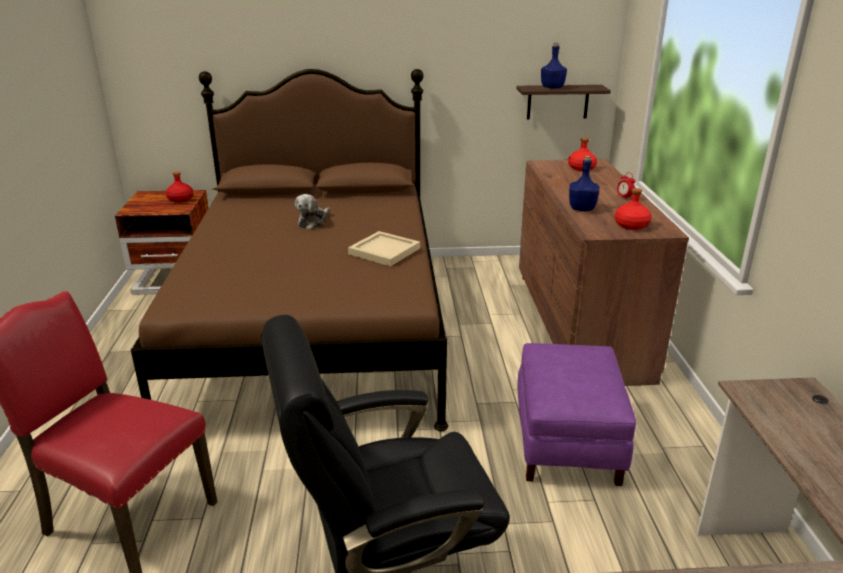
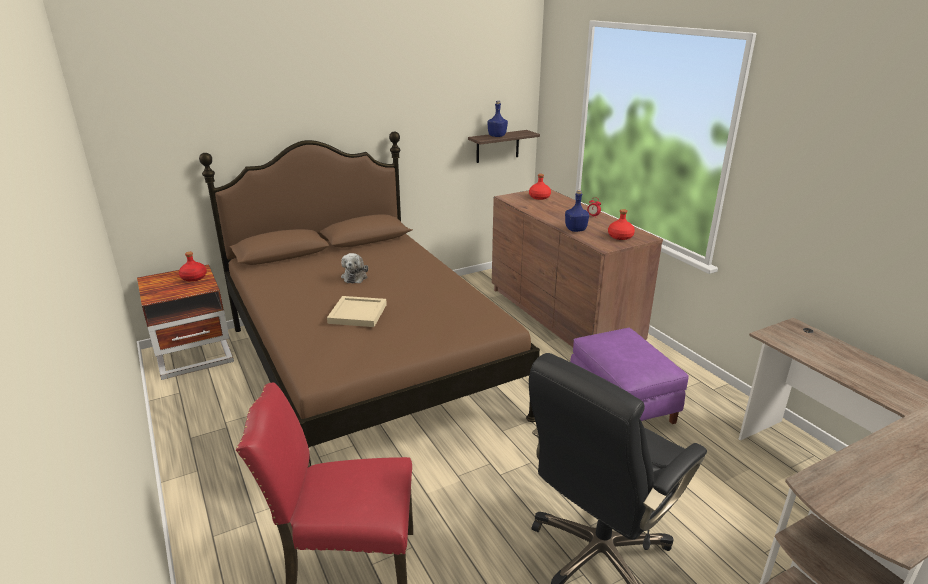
camera: 25 degrees left, 0 degrees up
(383, 251) = (440, 290): beige tray -> beige tray (356, 314)

